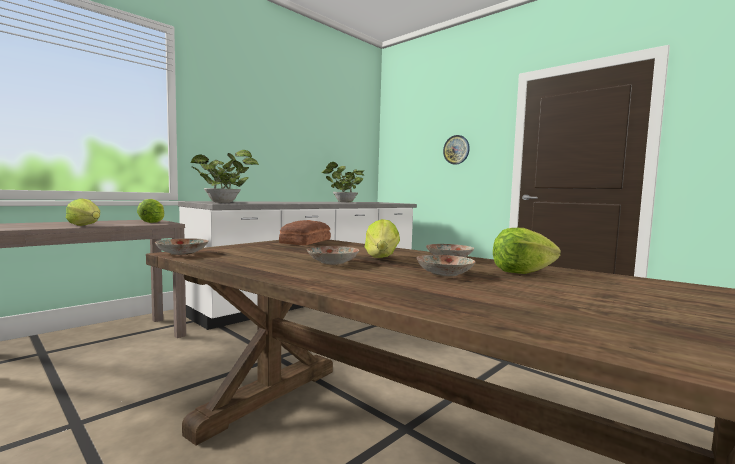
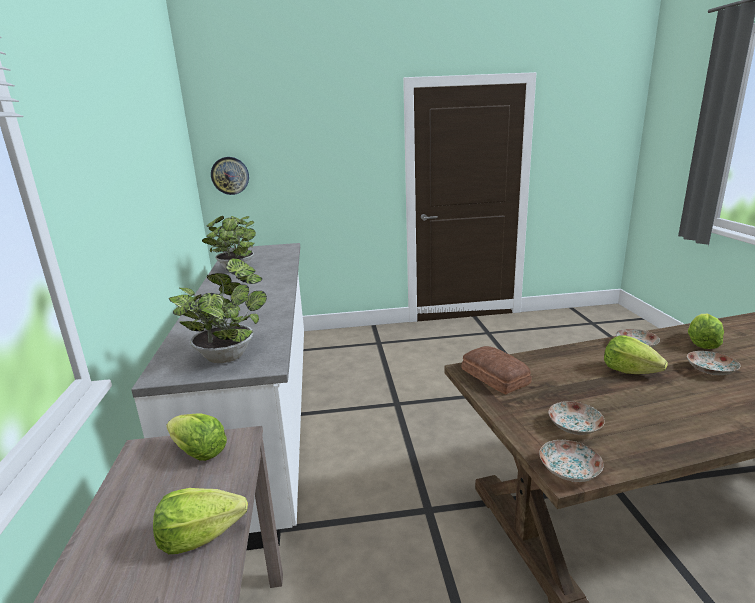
camera: 50 degrees left, 15 degrees up
(333, 262) = (651, 398): plate -> plate (573, 426)
(456, 149) = (332, 166): wall clock -> wall clock (230, 175)

